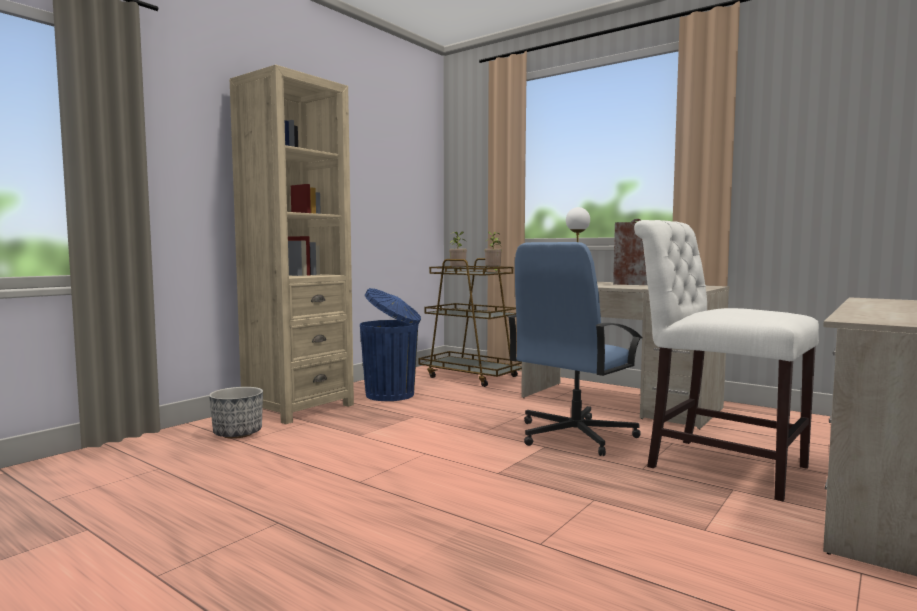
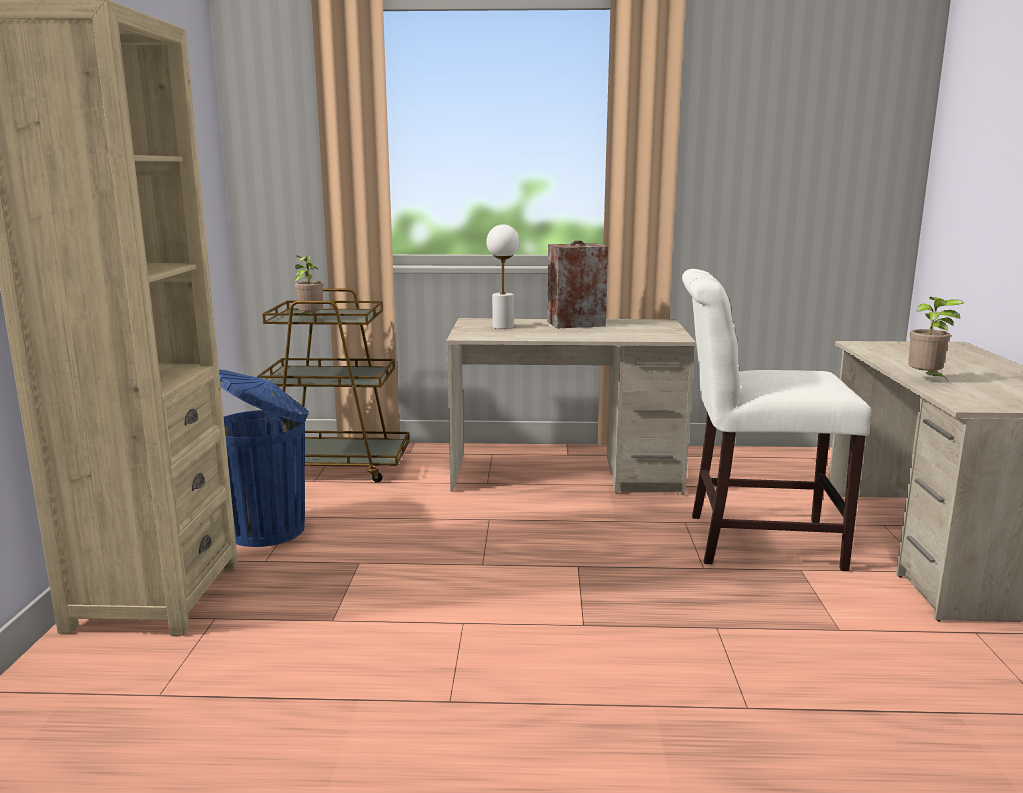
camera: 35 degrees left, 10 degrees up
(238, 433) = (128, 682): planter -> none
(493, 272) = (356, 312): potted plant -> potted plant (926, 380)
(573, 435) = (585, 539): blue office chair -> none

